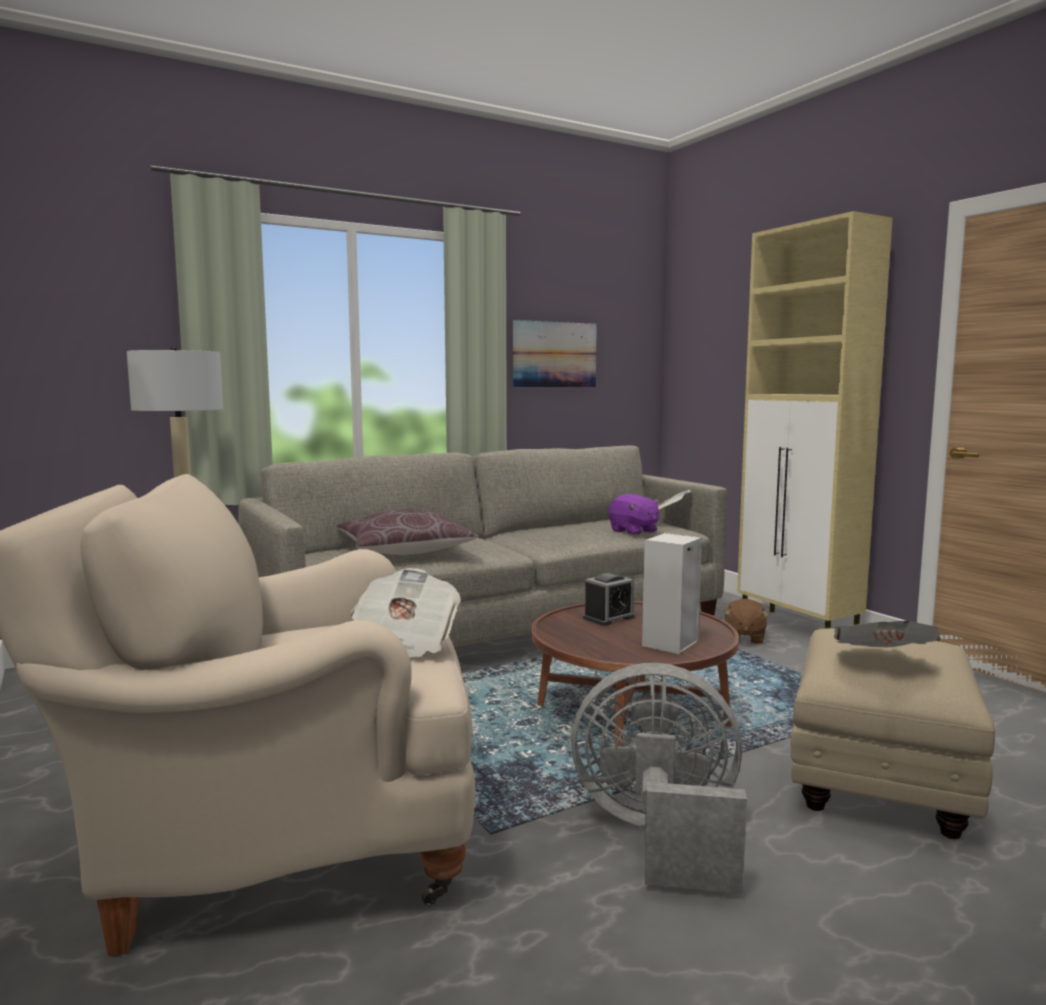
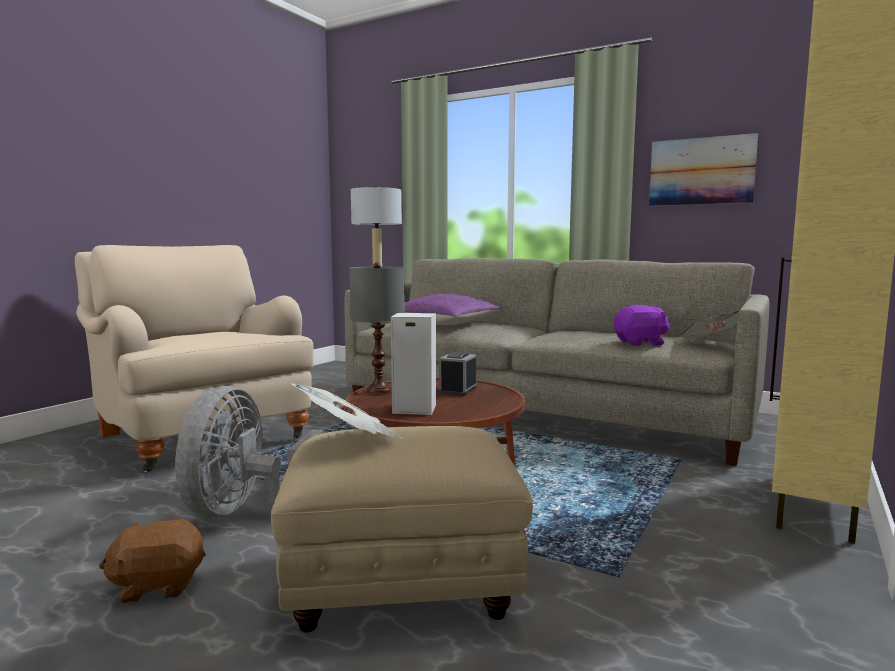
camera: 60 degrees right, 0 degrees up
(404, 644) = (206, 339): newspaper -> none
(405, 552) = (444, 324): brown pillow -> purple pillow
(572, 642) = (378, 389): none -> grey table lamp
(608, 618) = (457, 390): alarm clock -> alarm clock turned 90 degrees clockwise
(633, 531) = (641, 343): purple plush toy -> purple plush toy turned 120 degrees counterclockwise
(659, 836) = (244, 510): grey fan -> grey fan turned 150 degrees counterclockwise
(744, 638) = (709, 485): brown plush toy -> brown plush toy (158, 585)

